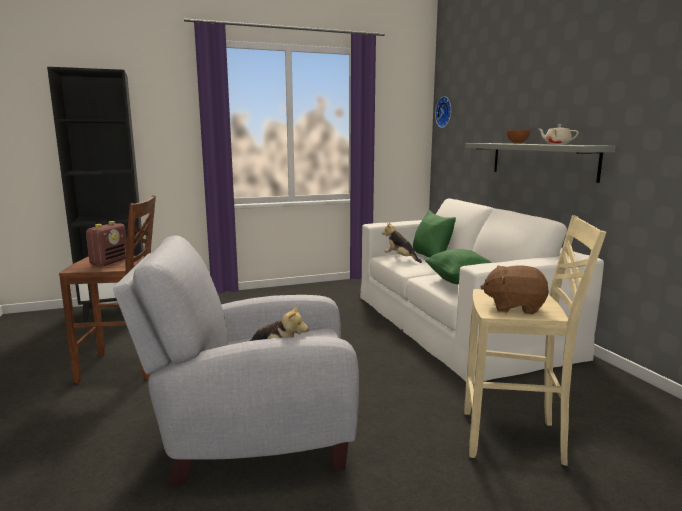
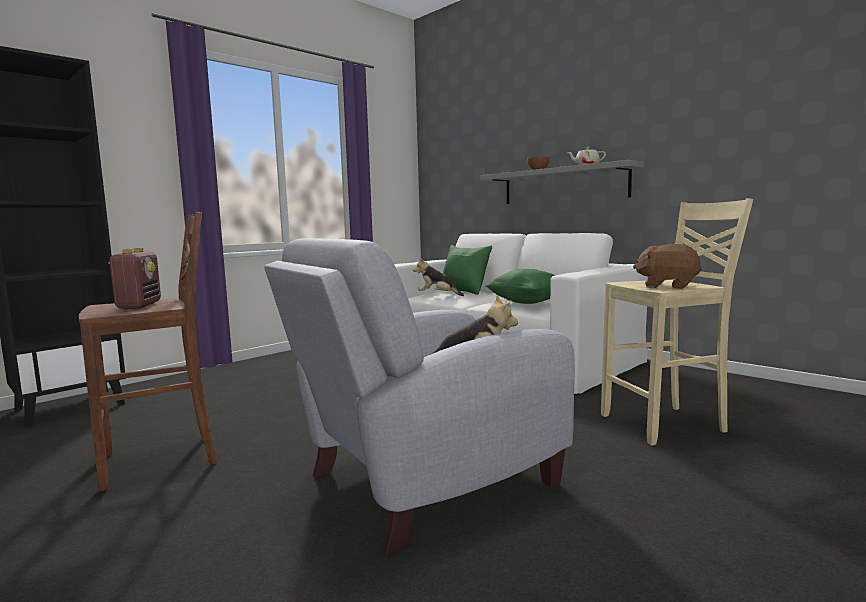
camera: 25 degrees left, 5 degrees down
(445, 112) = (435, 152): wall clock -> none
(514, 307) = (667, 286): brown plush toy -> brown plush toy turned 45 degrees clockwise

